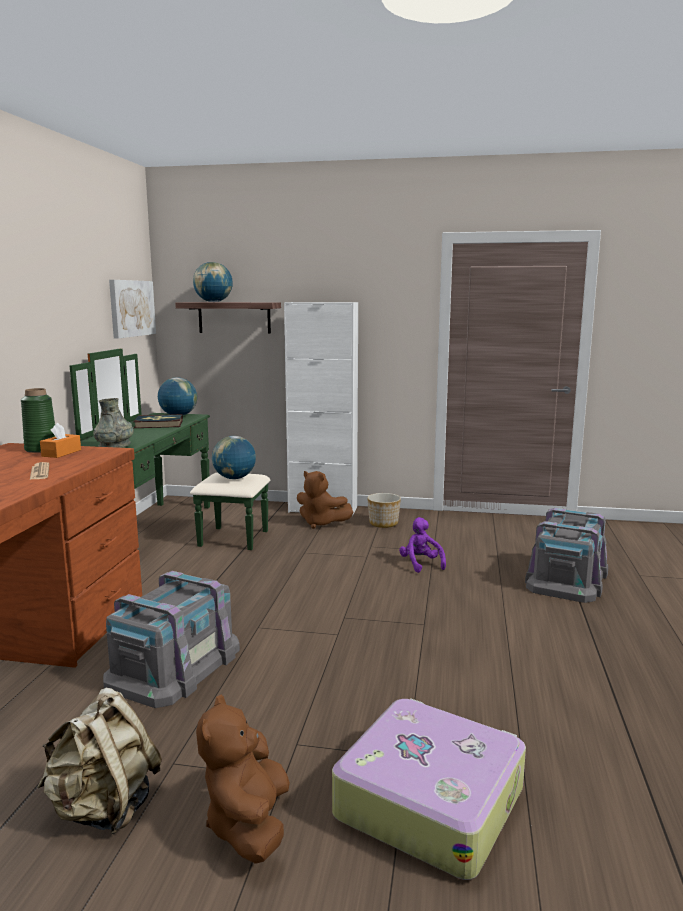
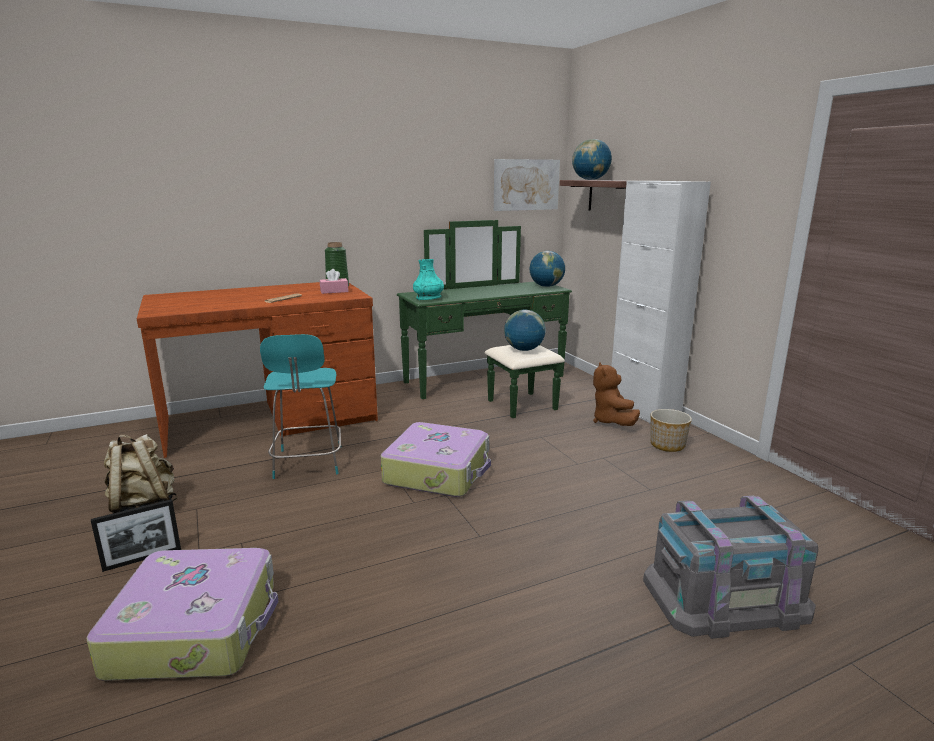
camera: 55 degrees right, 5 degrees up
(61, 453) = (334, 291): orange tissue box -> pink tissue box
(114, 446) = (428, 298): grey vase -> turquoise vase
(158, 424) = (509, 289): book -> none
(175, 666) = (308, 463): grey storage box -> turquoise chair
(248, 824) = (142, 559): brown plush toy -> picture frame
(299, 608) = (438, 472): none -> suitcase
(421, 564) = (605, 493): purple plush toy -> none

